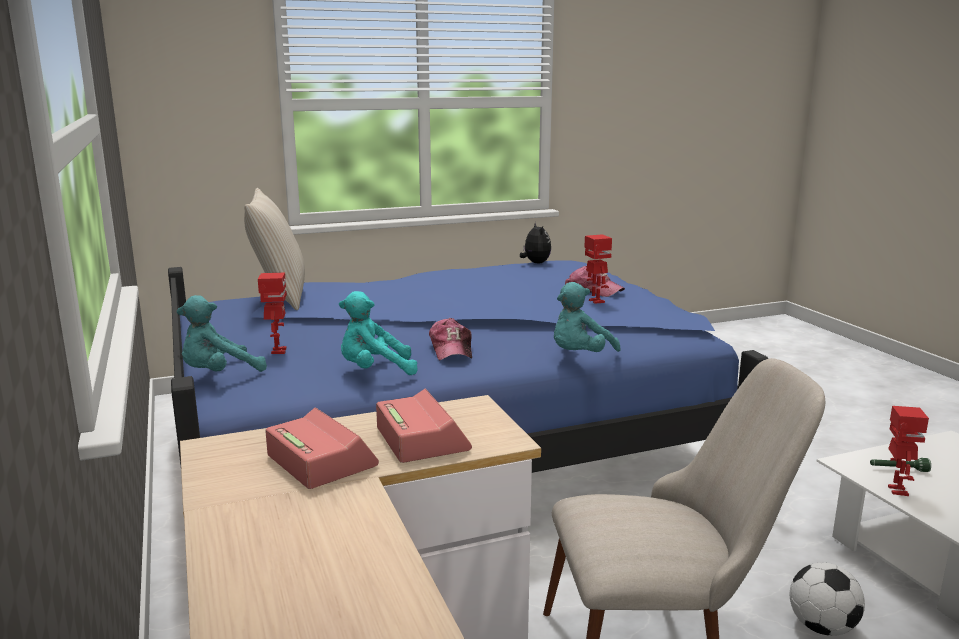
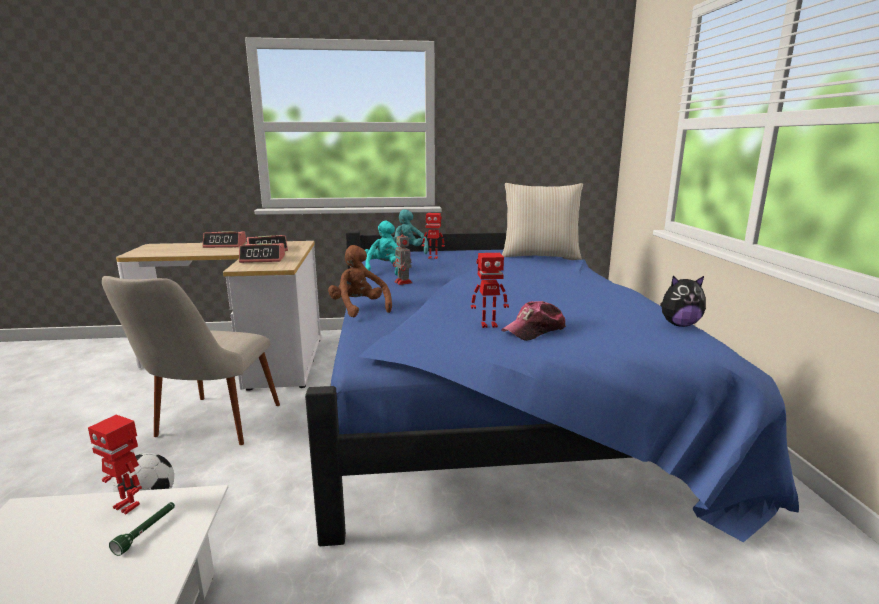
camera: 105 degrees right, 0 degrees up
(252, 545) = (225, 245): none -> alarm clock
(452, 350) = (403, 282): cap -> toy robot
(579, 356) = (359, 308): turquoise plush toy -> brown plush toy

